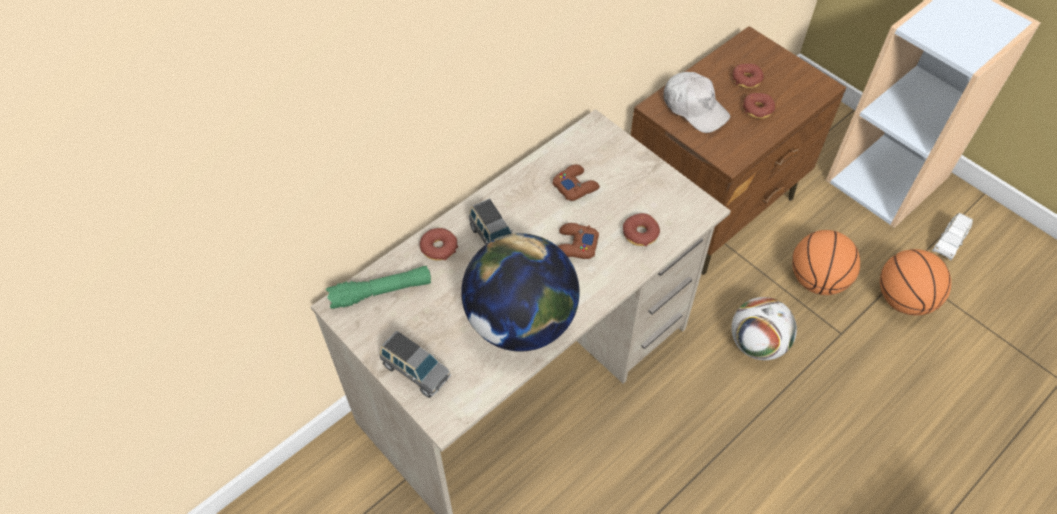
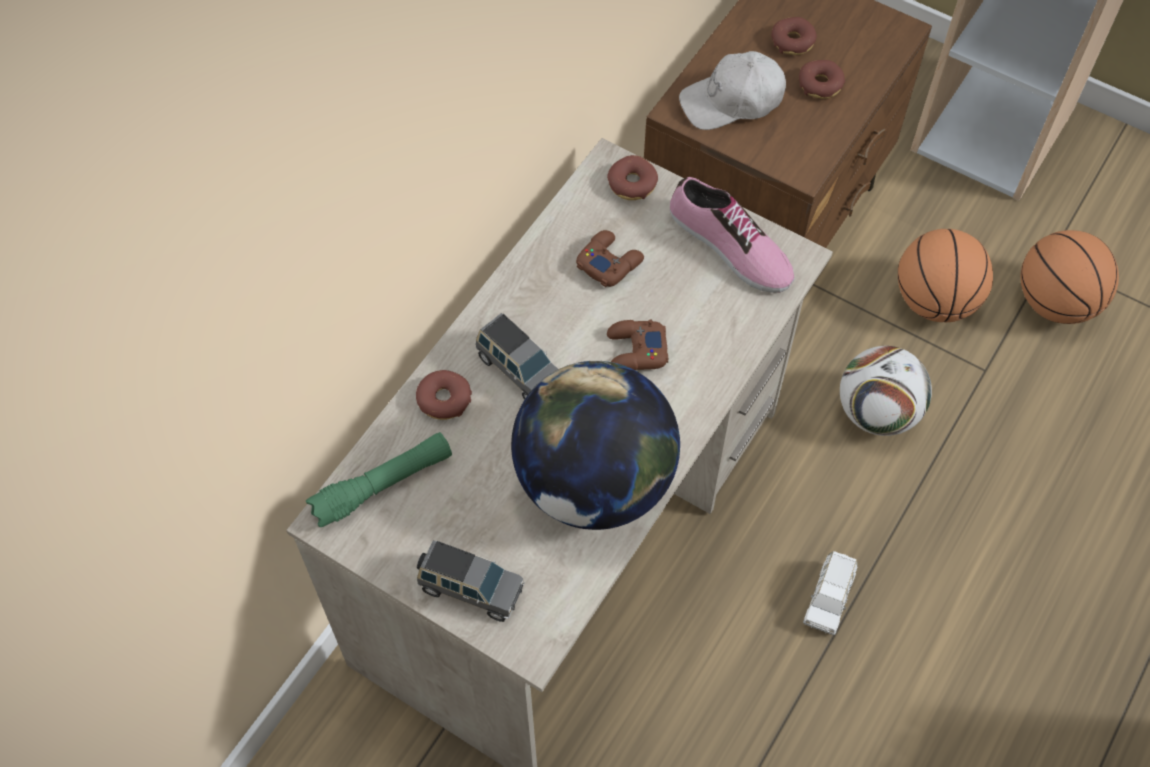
camera: 15 degrees left, 5 degrees up
(640, 234) = (720, 313): donut -> donut (632, 184)
(659, 193) = (729, 247): none -> shoe
(694, 108) = (732, 101): white cap -> white cap turned 135 degrees clockwise
(949, 243) = (1096, 206): white toy car -> white toy car (828, 599)

